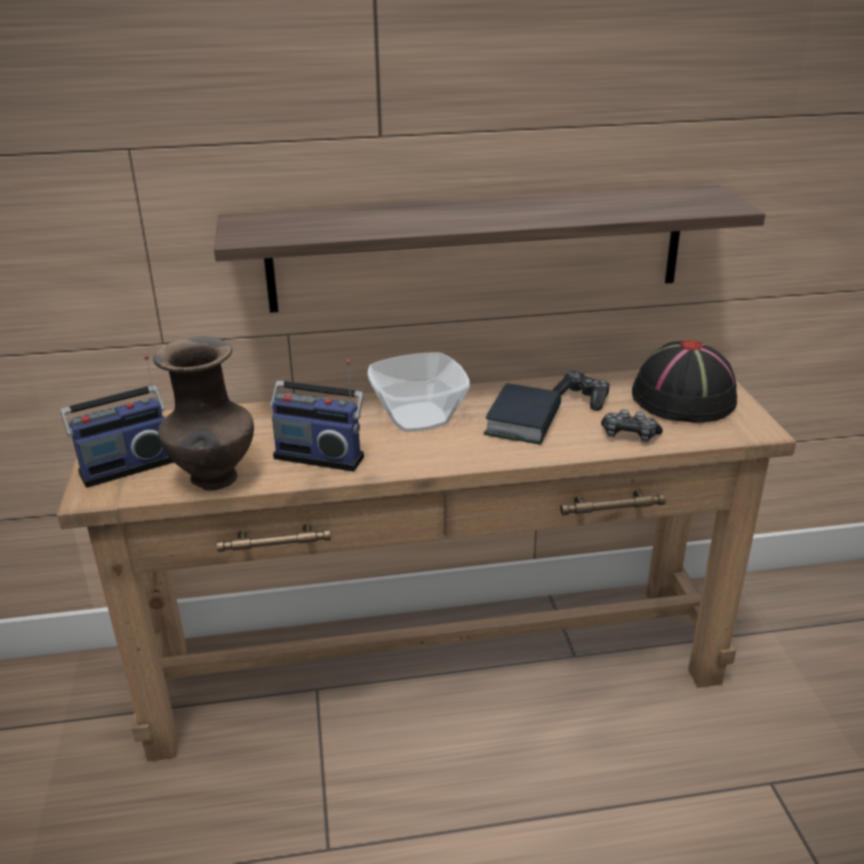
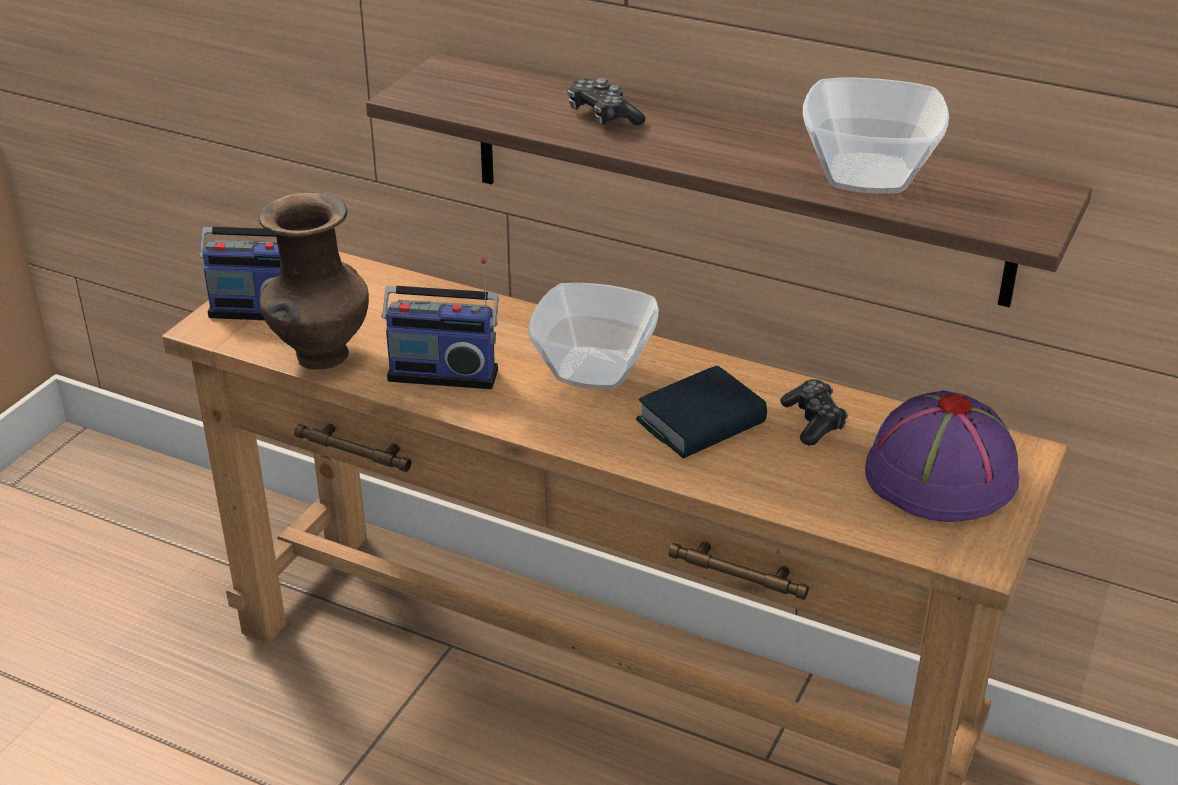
camera: 35 degrees right, 5 degrees up
(320, 455) = (444, 372): radio -> radio turned 45 degrees counterclockwise
(605, 206) = (866, 176): none -> bowl
(629, 435) = (801, 492): game controller -> game controller (603, 116)
(684, 399) = (939, 476): black hat -> purple hat

